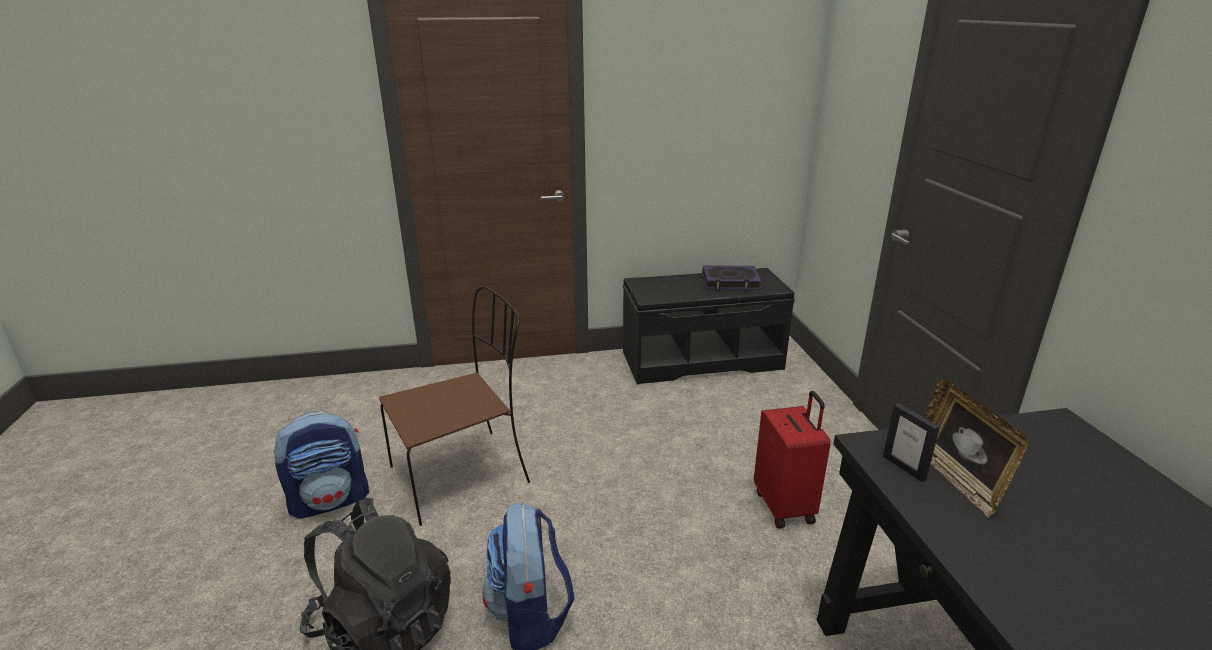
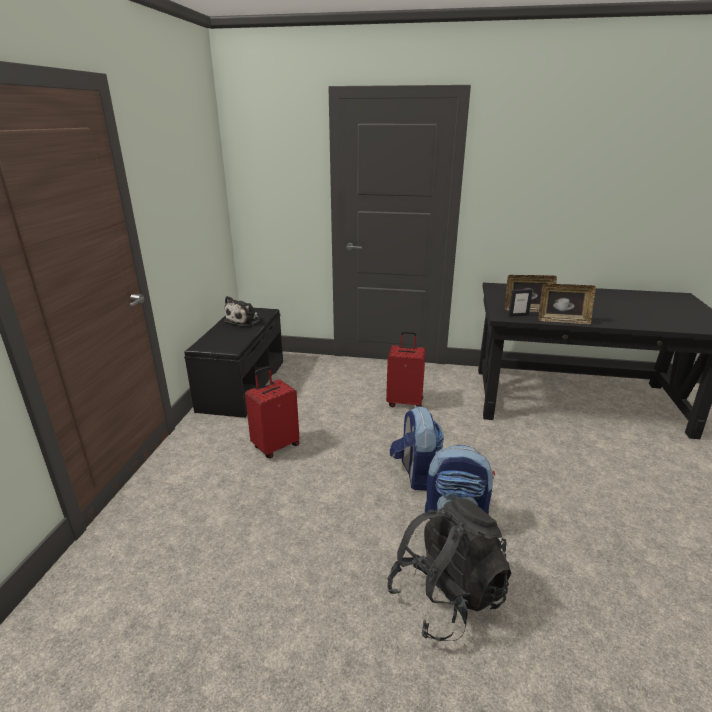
camera: 70 degrees left, 0 degrees up
(331, 500) = (270, 633): backpack -> backpack (415, 473)
(463, 474) = (291, 529): brown chair -> none
(596, 421) = (275, 446): none -> red suitcase
(730, 282) = (244, 320): book -> plush toy
(947, 536) = (562, 321): none -> picture frame

